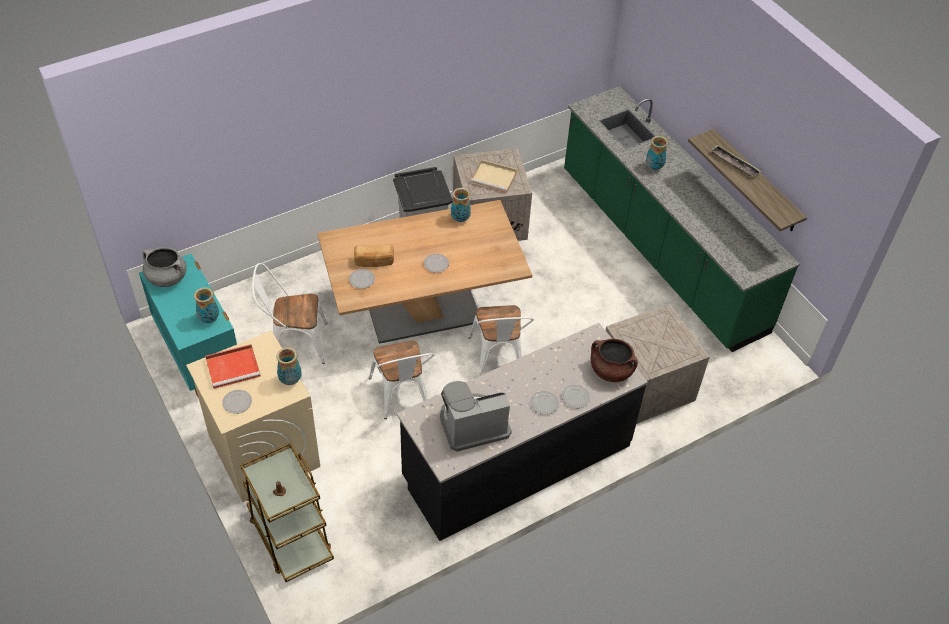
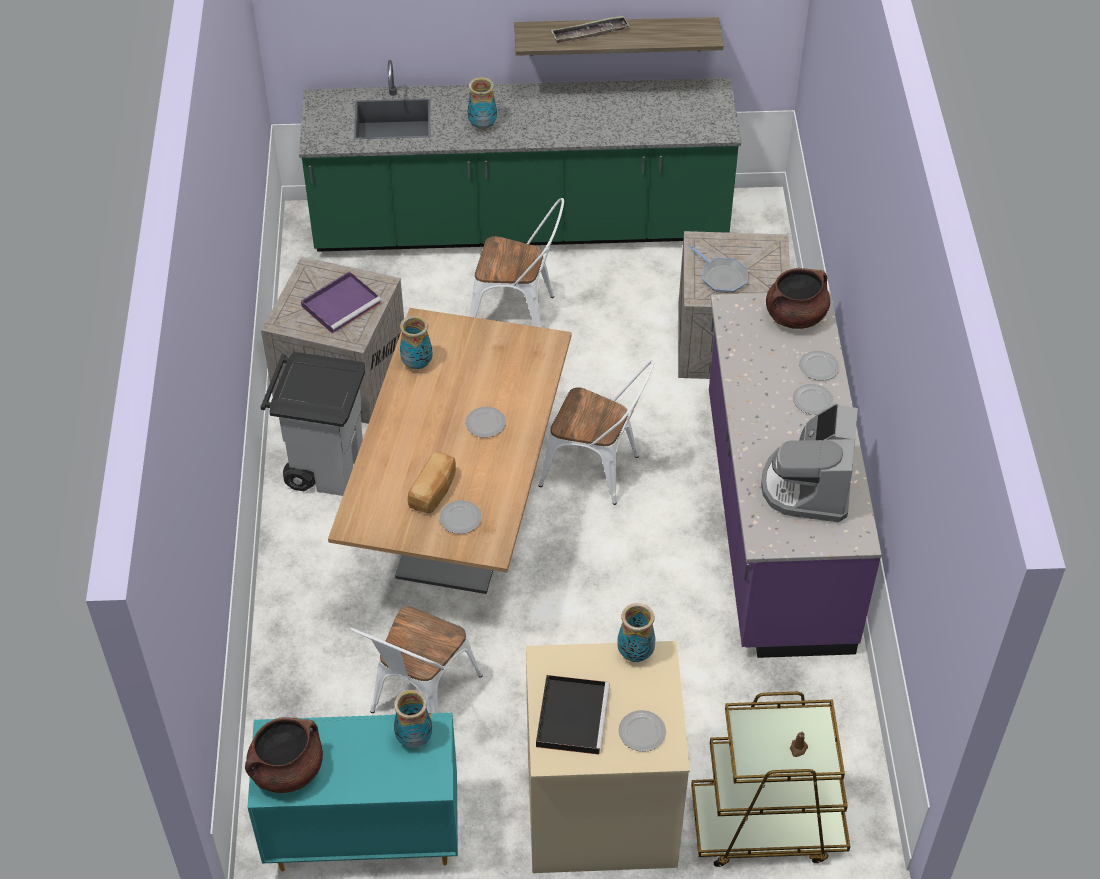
camera: 60 degrees left, 0 degrees up
(166, 278) = (287, 770): grey cooking pot -> brown cooking pot
(234, 367) = (572, 715): red tray -> black tray
(402, 397) = (599, 604): white chair -> white chair (519, 314)
(495, 178) = (342, 304): beige tray -> purple tray
(516, 461) = (774, 521): black counter -> purple counter
(644, 336) = (722, 277): none -> frying pan

